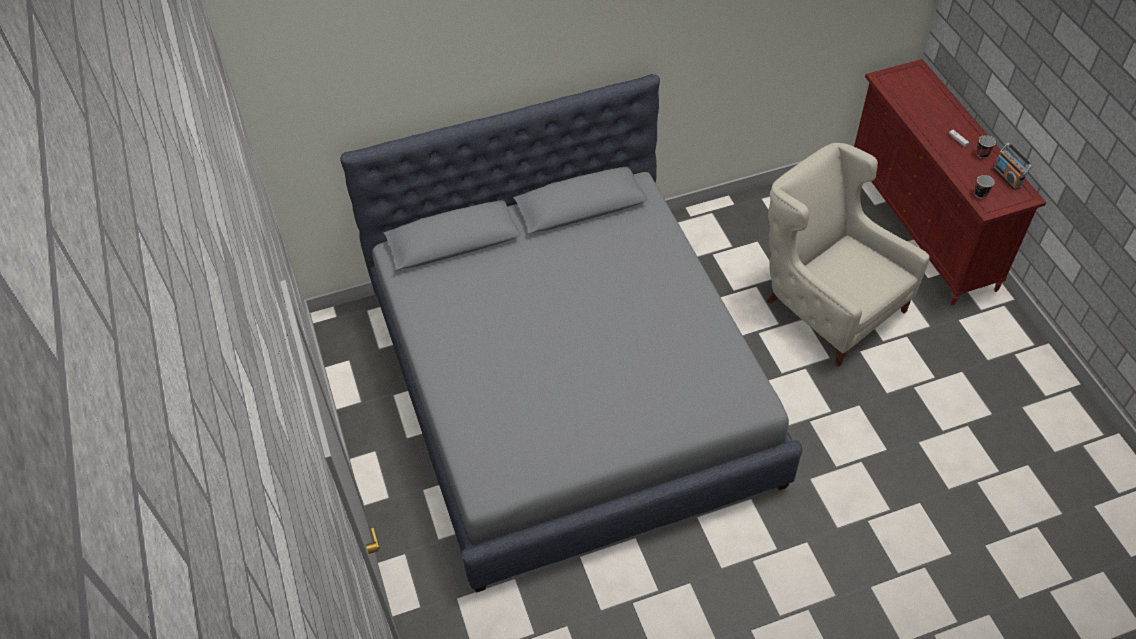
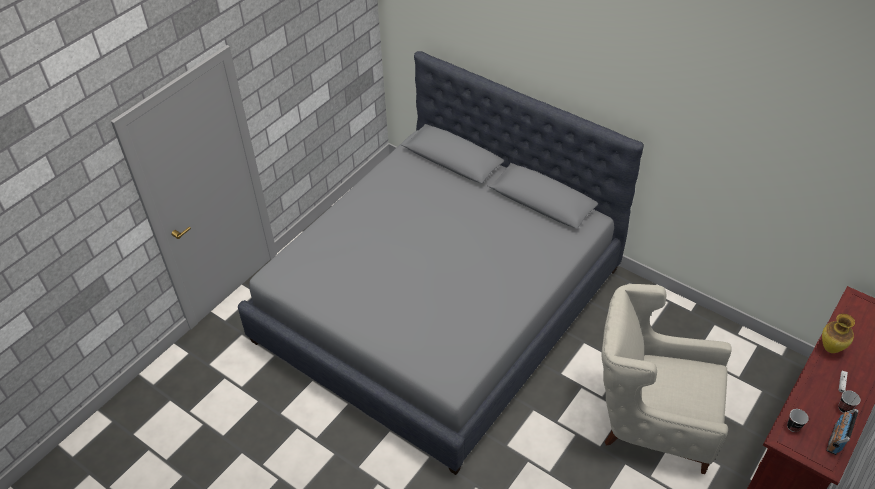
camera: 55 degrees right, 5 degrees down
(827, 304) = (651, 419): beige armchair -> beige armchair turned 90 degrees counterclockwise
(921, 124) = (831, 349): none -> vase

